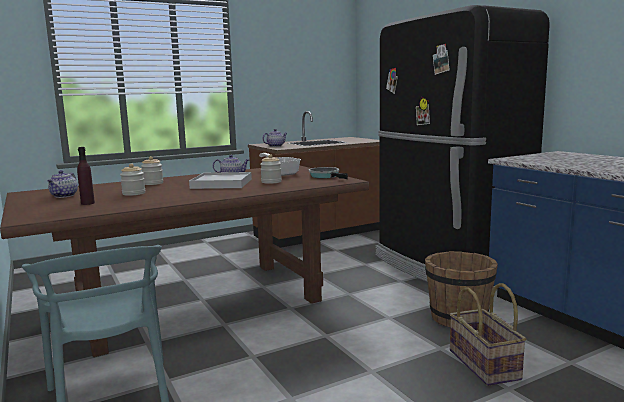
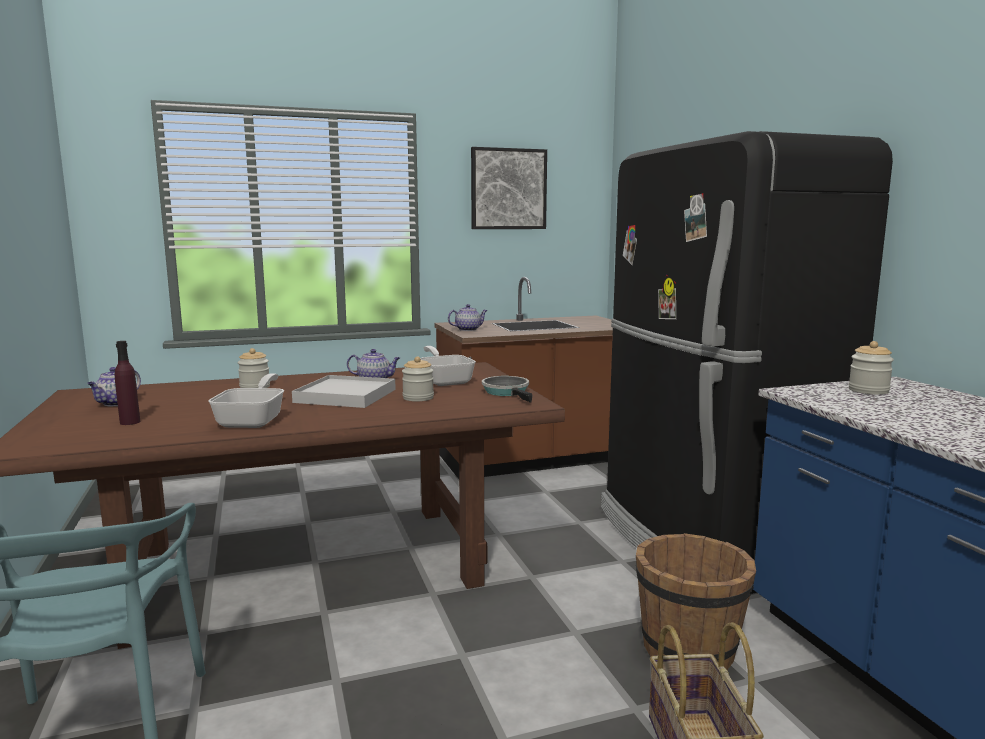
camera: 10 degrees right, 0 degrees up
(134, 193) = (209, 407): jar -> jar (868, 390)
(174, 197) = (254, 420): none -> frying pan
(290, 52) = (508, 189): none -> picture

